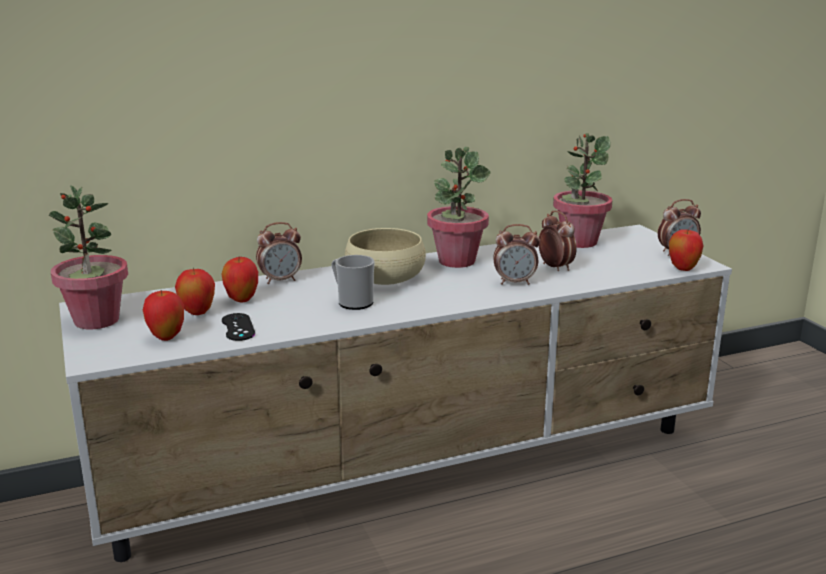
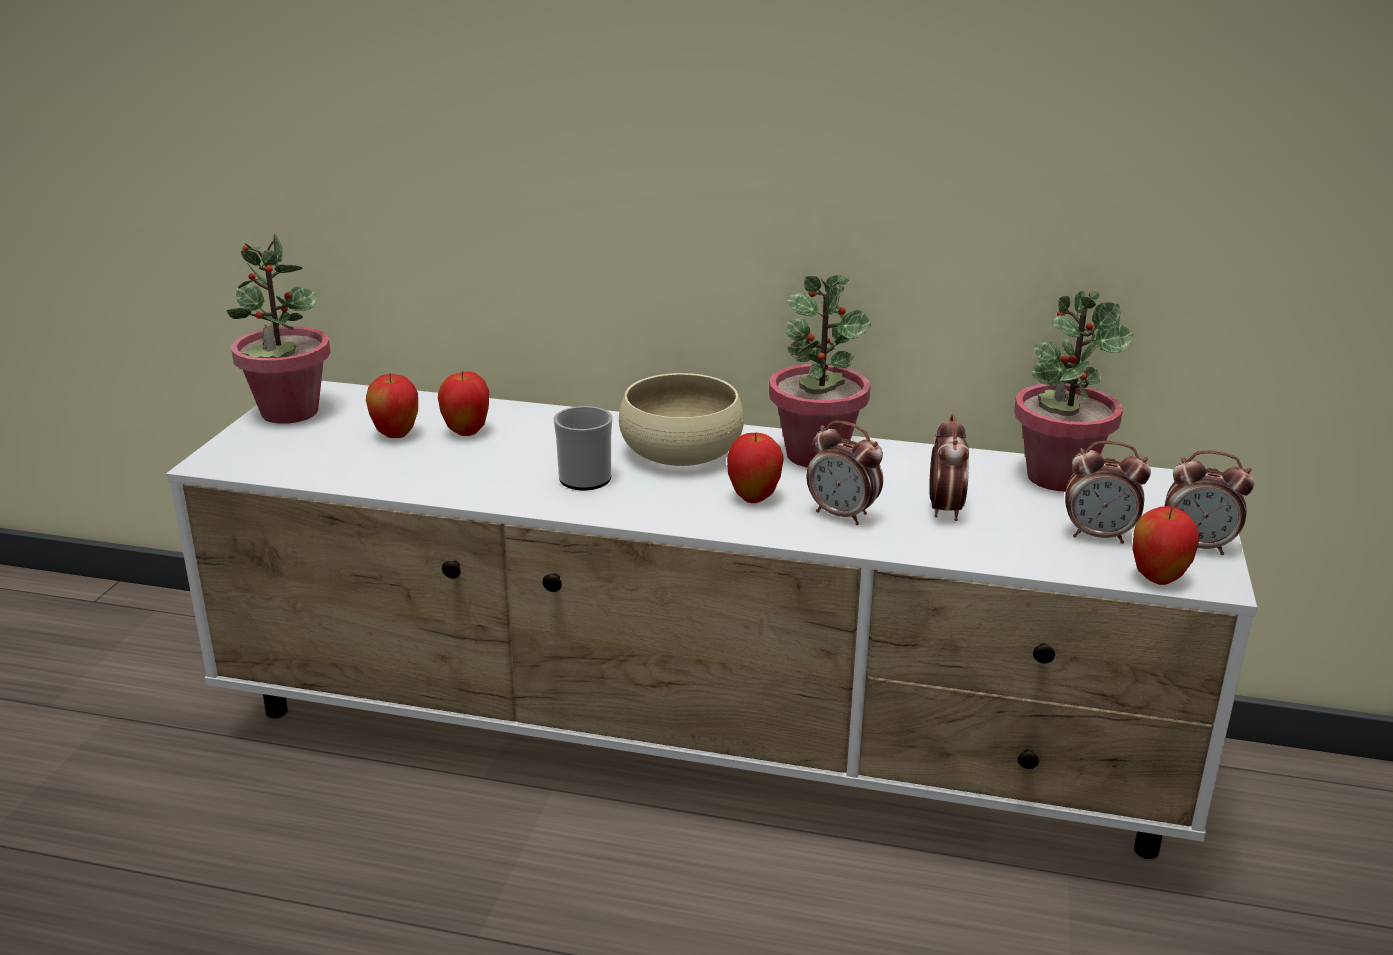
camera: 35 degrees right, 5 degrees up
(166, 337) = (319, 457): apple -> apple (754, 498)
(238, 327) = (406, 468): black game controller -> none
(280, 280) = (550, 417): alarm clock -> alarm clock (1099, 536)

